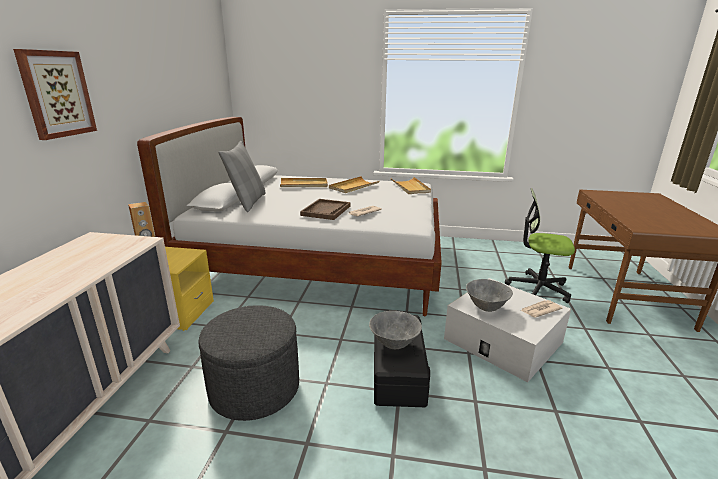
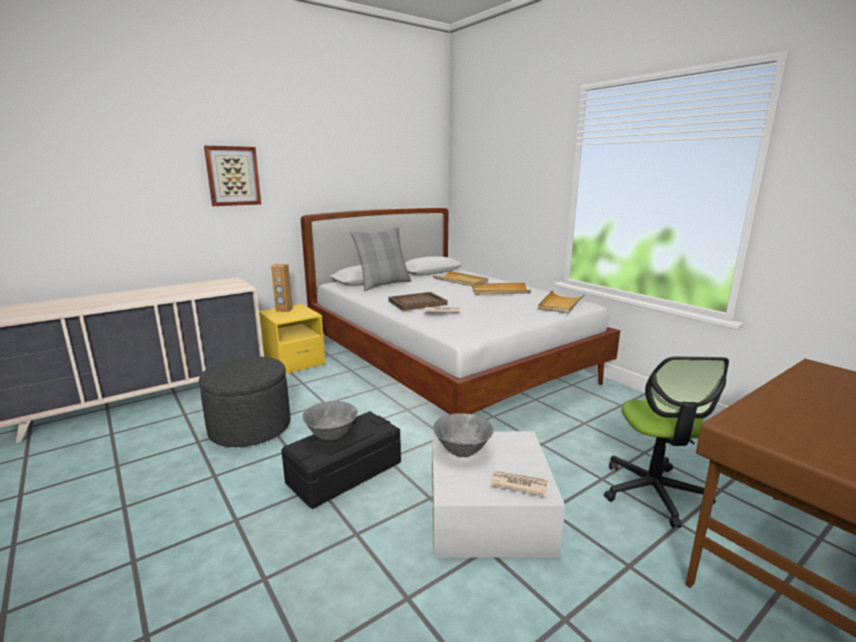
camera: 45 degrees right, 5 degrees down
(537, 289) = (653, 492): office chair -> office chair turned 150 degrees counterclockwise

